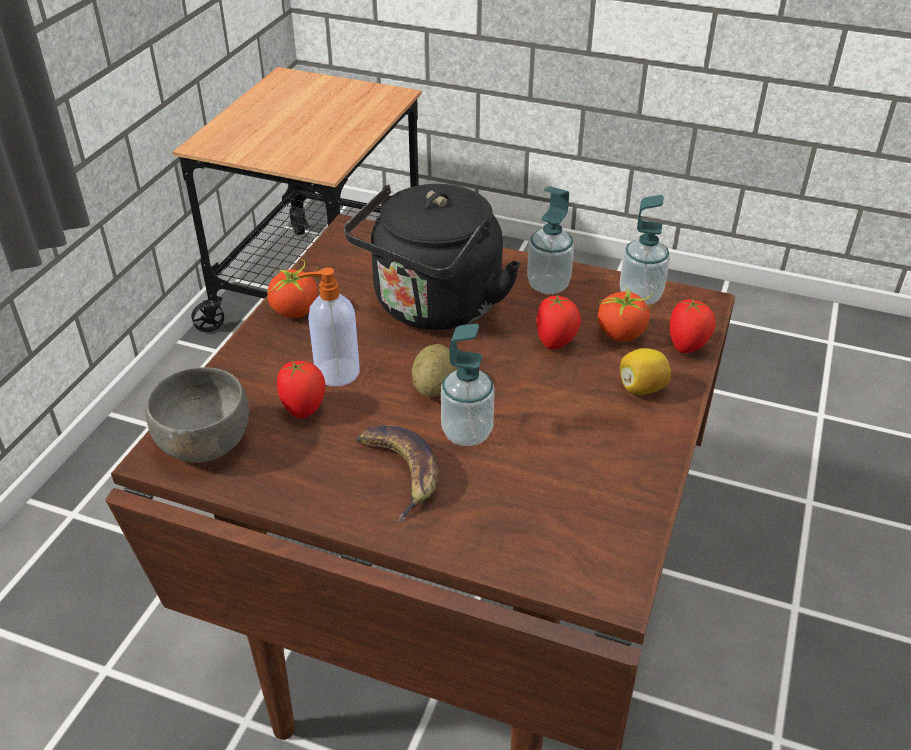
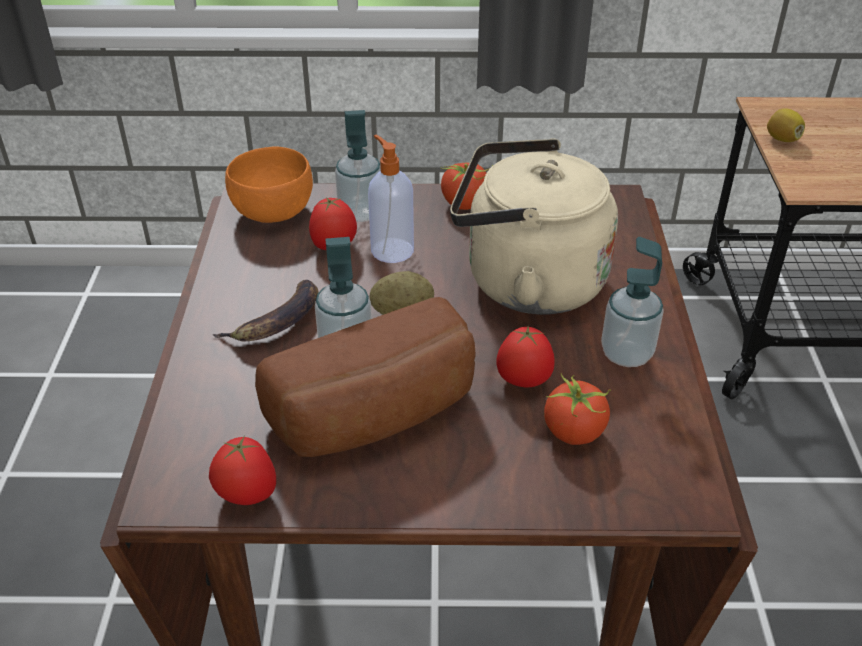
camera: 70 degrees right, 0 degrees up
(204, 443) = (272, 211): grey bowl -> orange bowl
(433, 308) = (526, 282): black kettle -> beige kettle
(564, 431) = (379, 417): none -> bread
(640, 296) = (663, 437): soap dispenser -> soap dispenser (360, 213)
(642, 388) = (482, 467): lemon -> lemon (782, 139)
(687, 346) = (588, 498): tomato -> tomato (247, 496)

